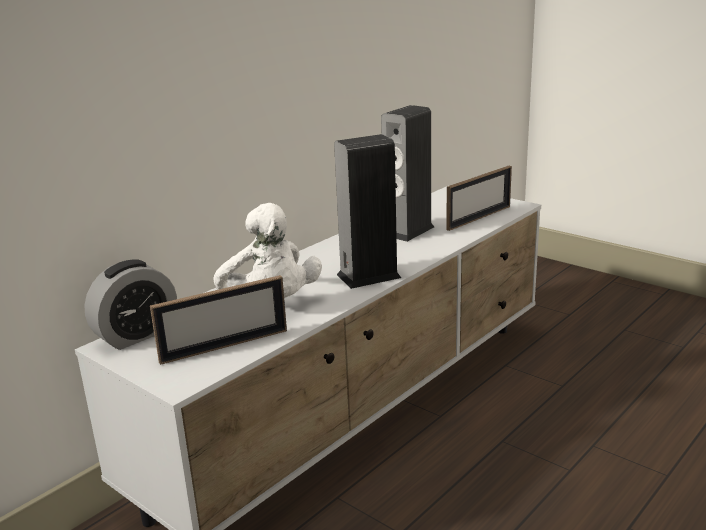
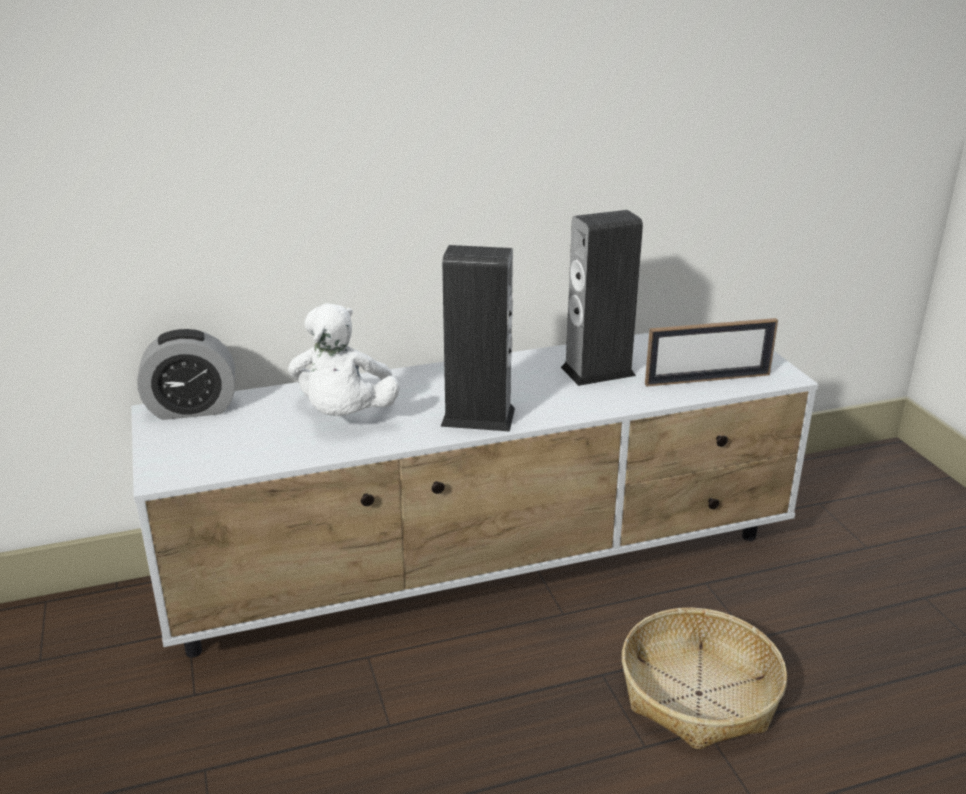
camera: 30 degrees right, 5 degrees up
(224, 346) = (246, 450): picture frame -> none
(567, 427) = (698, 693): none -> basket

